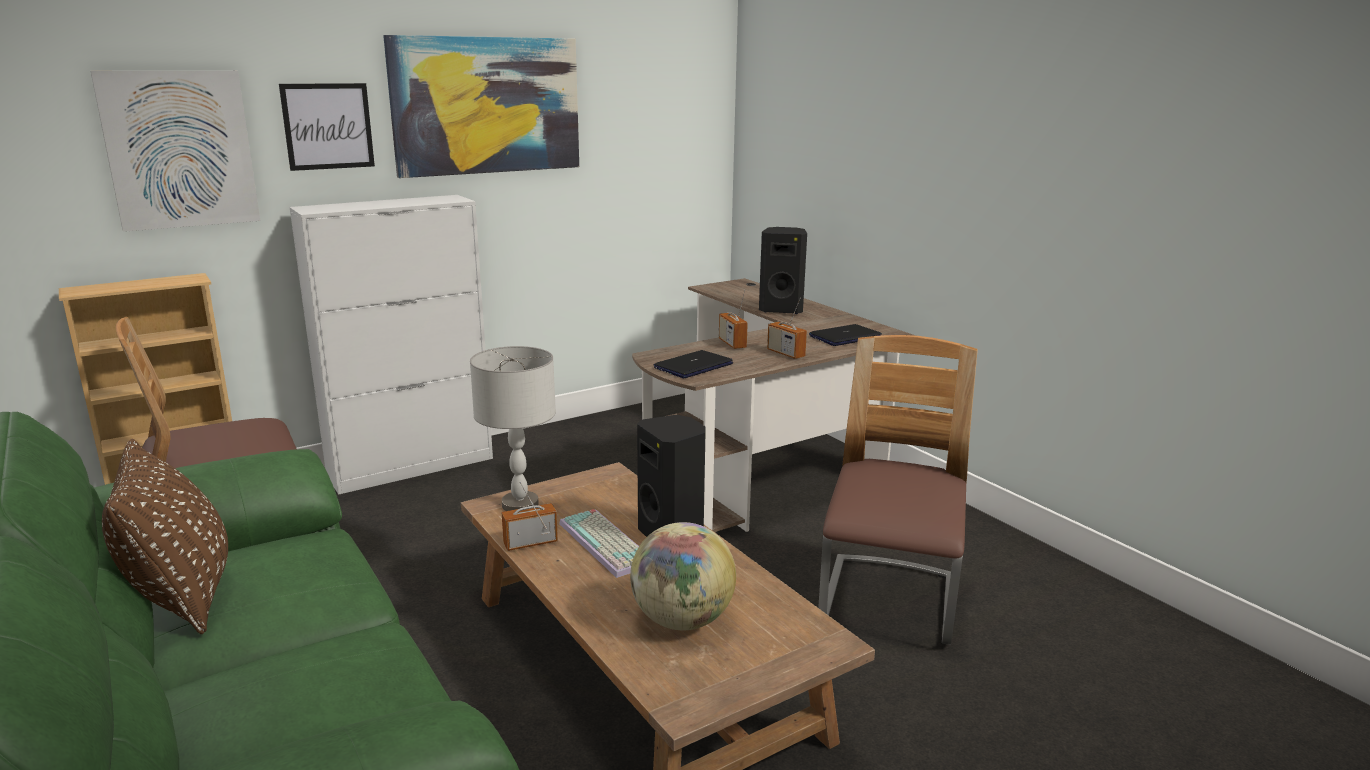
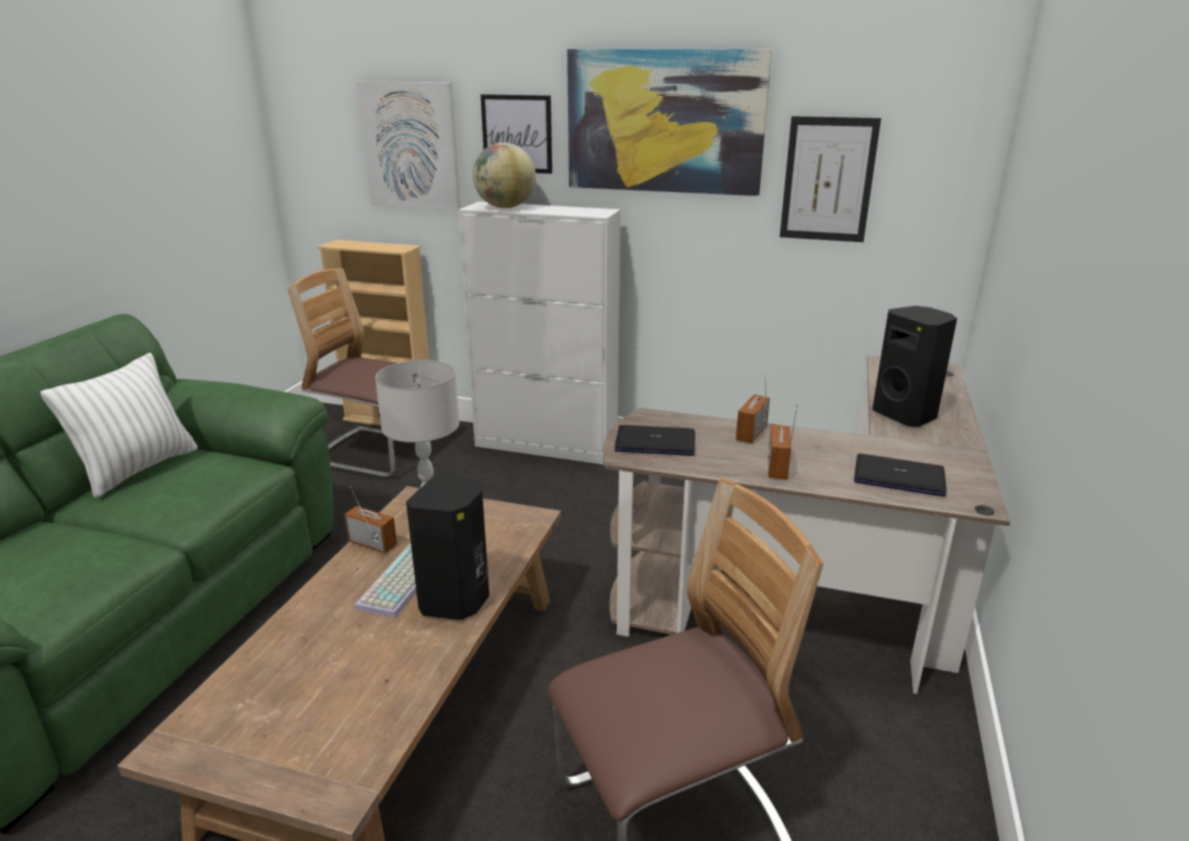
camera: 50 degrees right, 5 degrees up
(182, 596) = (139, 469): brown pillow -> white pillow
(626, 148) = (828, 180): none -> picture
(682, 620) = (311, 677): globe -> globe (505, 207)

